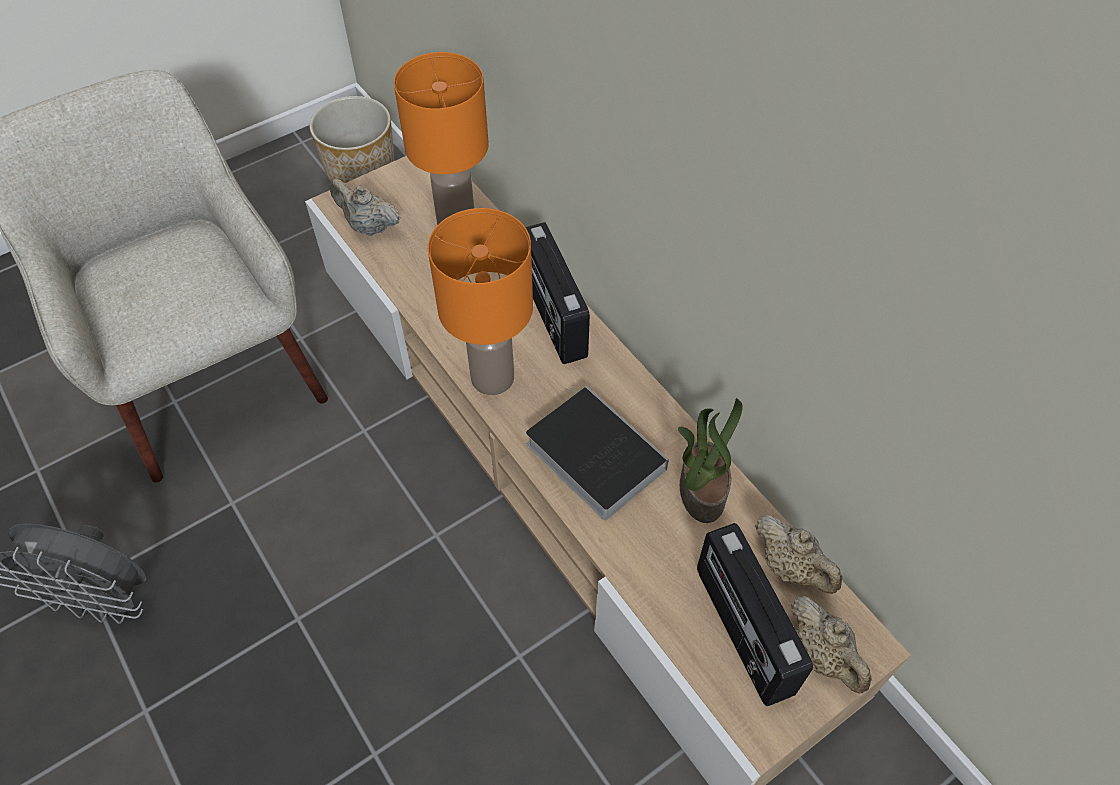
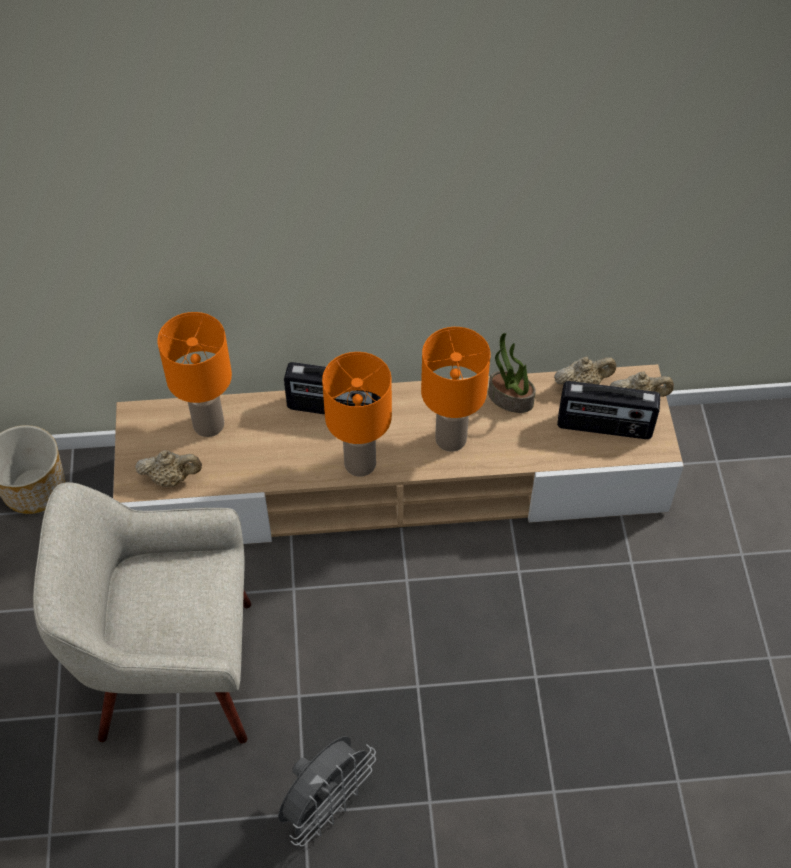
camera: 60 degrees left, 0 degrees up
(368, 226) = (171, 478): beige teapot -> beige teapot turned 150 degrees counterclockwise
(591, 454) = (452, 439): book -> orange table lamp

